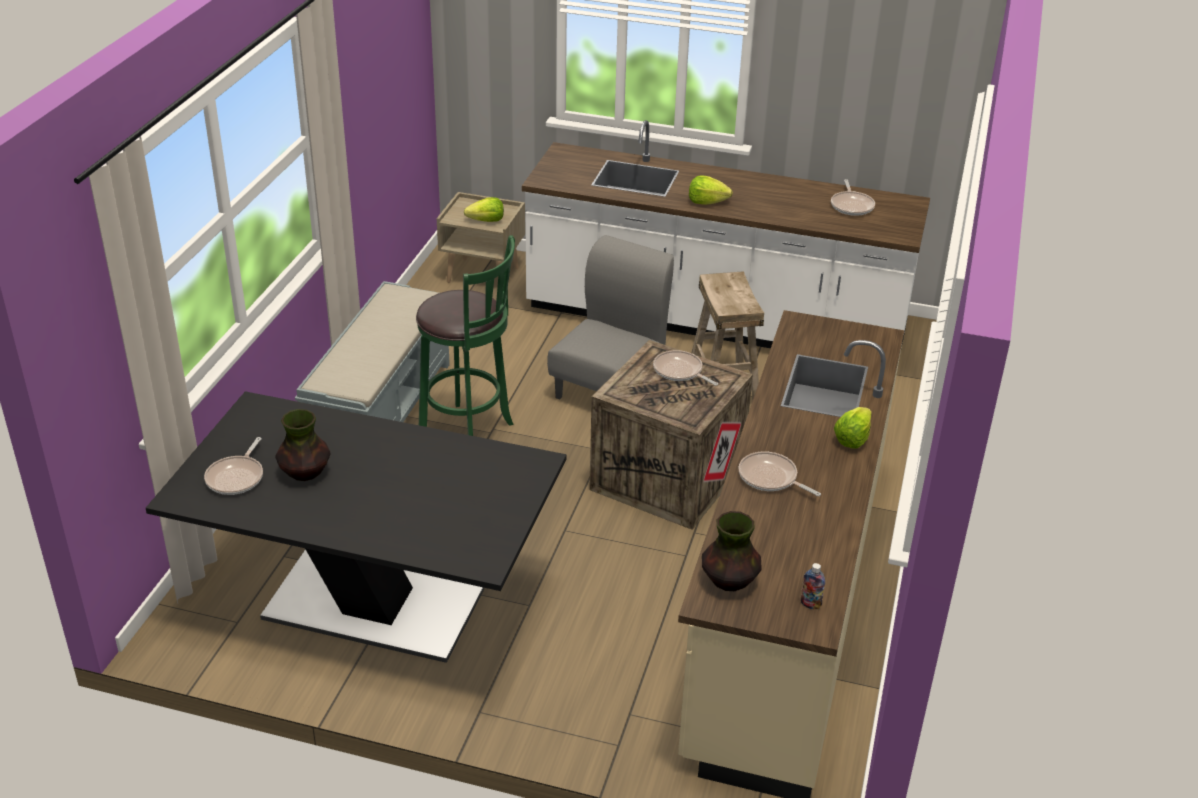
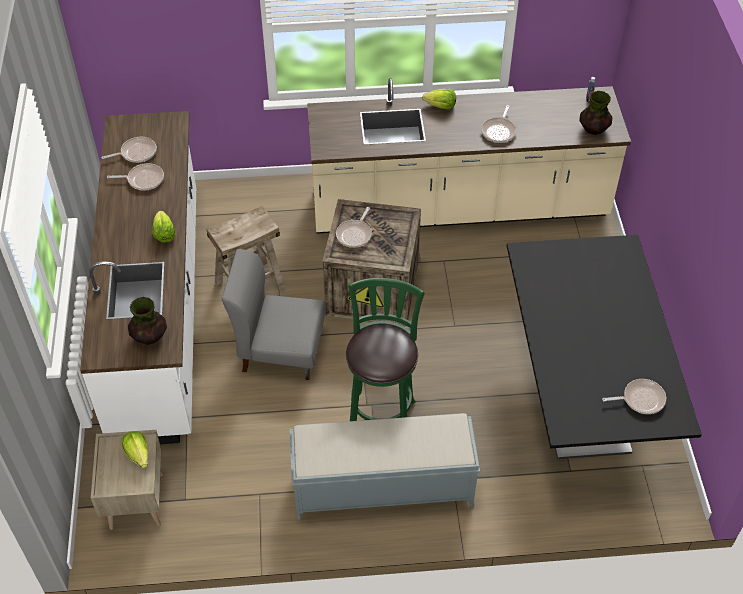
camera: 110 degrees left, 15 degrees up
(305, 473) = (611, 364): vase -> vase (149, 336)
(803, 203) = (143, 179): none -> frying pan

